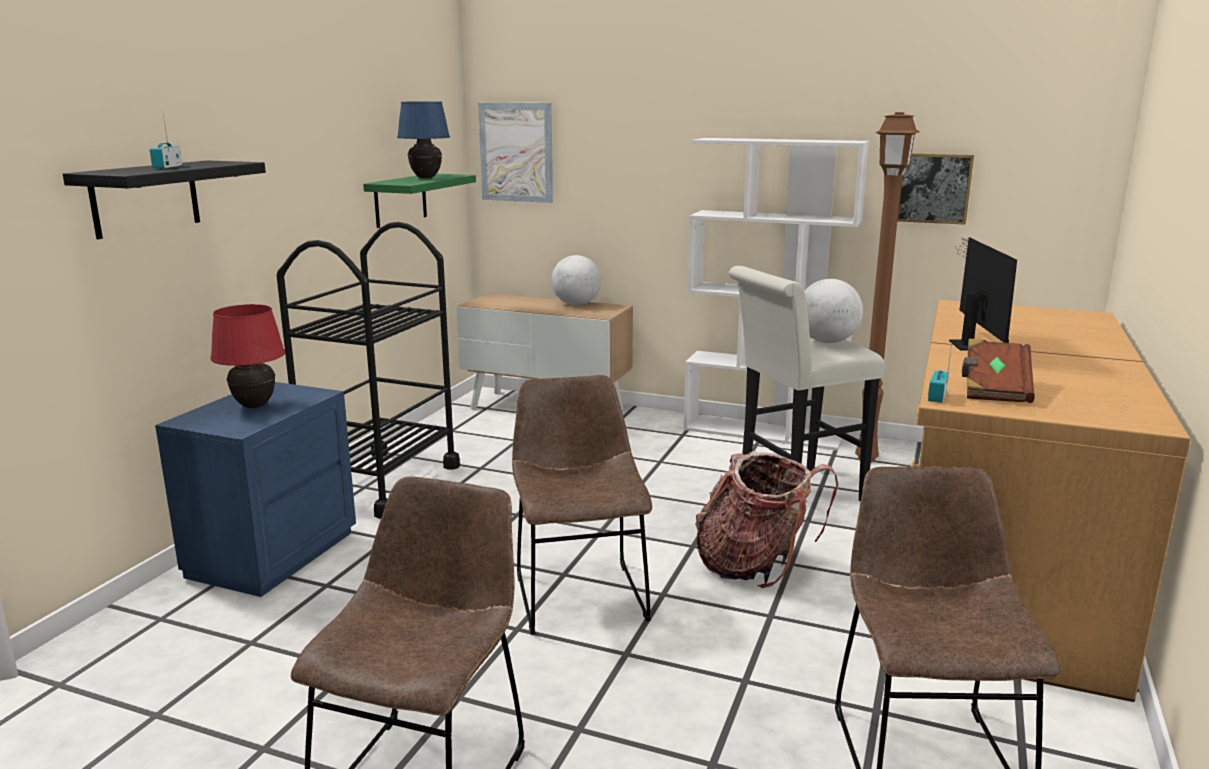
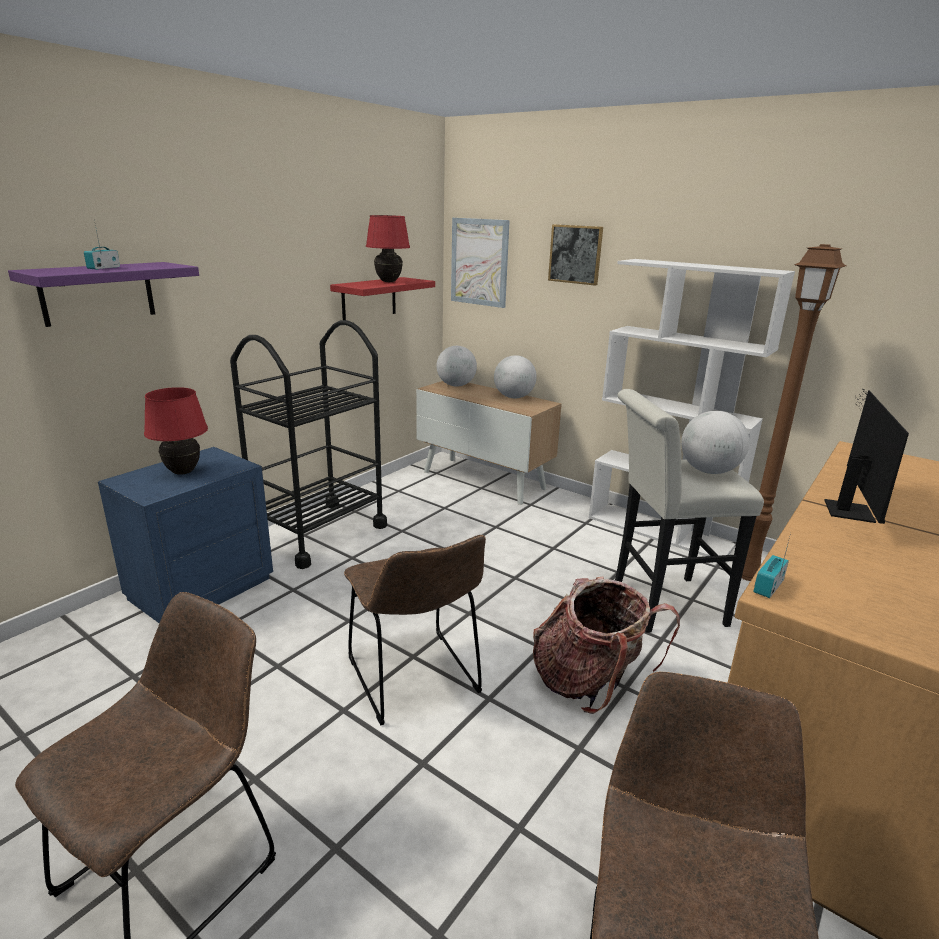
camera: 15 degrees right, 5 degrees up
(145, 198) = (98, 293): black shelf -> purple shelf
(400, 200) = (369, 299): green shelf -> red shelf
(426, 178) = (388, 282): blue table lamp -> red table lamp
(501, 299) = (456, 385): none -> globe
(579, 593) = (415, 680): brown chair -> brown chair turned 150 degrees clockwise
(934, 188) = (859, 324): picture -> picture (575, 254)
(994, 389) = (845, 585): brown book -> none

